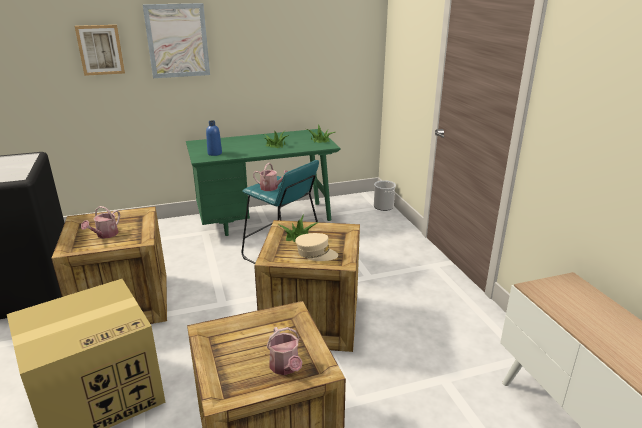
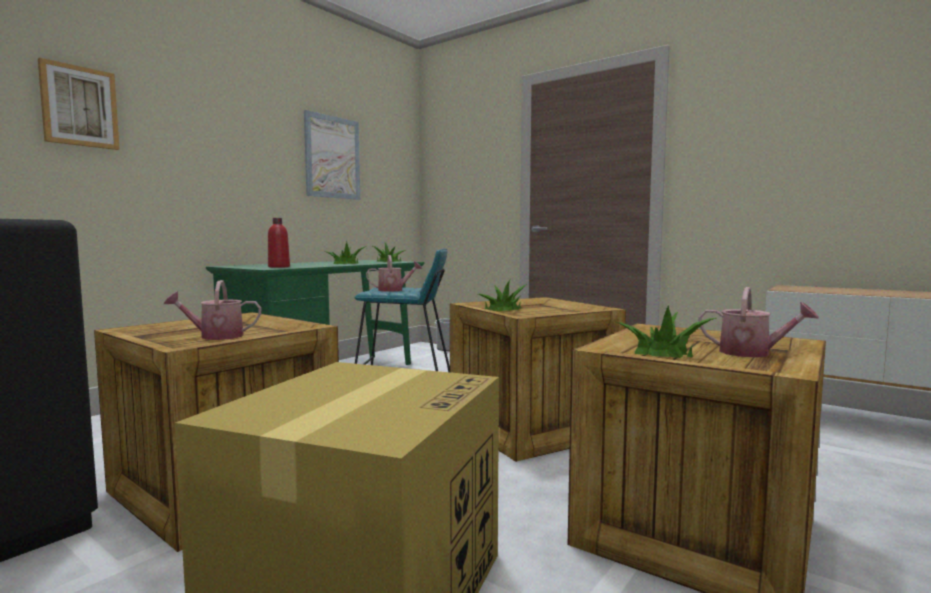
camera: 35 degrees left, 20 degrees down
(105, 235) = (215, 336): watering can -> watering can turned 90 degrees clockwise
(177, 41) = (201, 119): picture -> picture (332, 157)
(214, 153) = (279, 267): blue bottle -> red bottle
(237, 344) = (662, 352): none -> potted plant
(316, 253) = (551, 312): beige cap -> none

